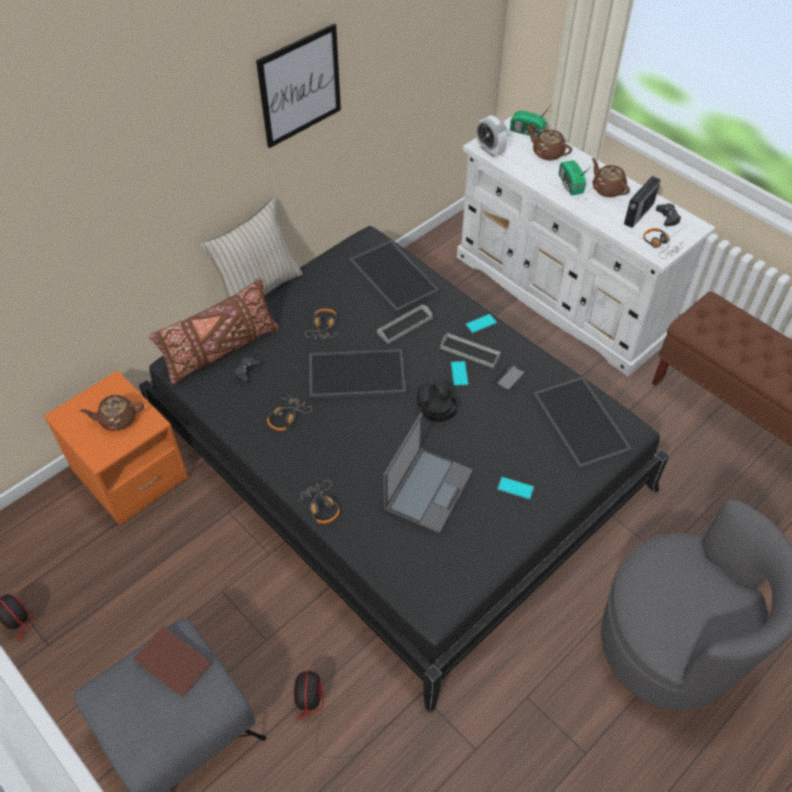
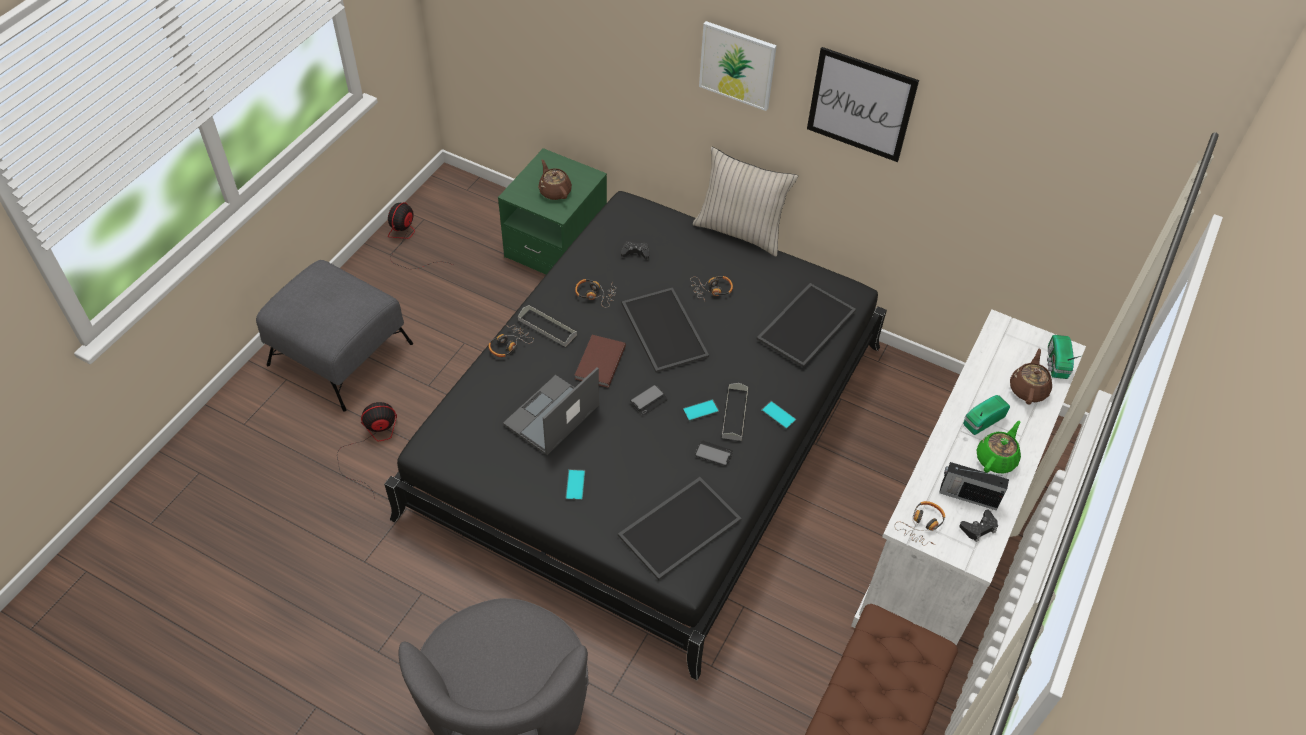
camera: 70 degrees right, 0 degrees up
(130, 474) = (556, 246): orange nightstand -> green nightstand
(172, 664) = (350, 302): brown book -> brown book (598, 363)
(193, 145) = (737, 65): none -> picture
(221, 351) = (652, 229): brown pillow -> none
(405, 325) = (744, 351): grey tray -> grey tray (547, 327)
(429, 488) = (551, 416): laptop -> laptop turned 120 degrees clockwise
(436, 407) = (648, 400): black headphones -> phone
(490, 150) = (998, 335): alarm clock -> none
(607, 189) = (996, 458): brown teapot -> green teapot

